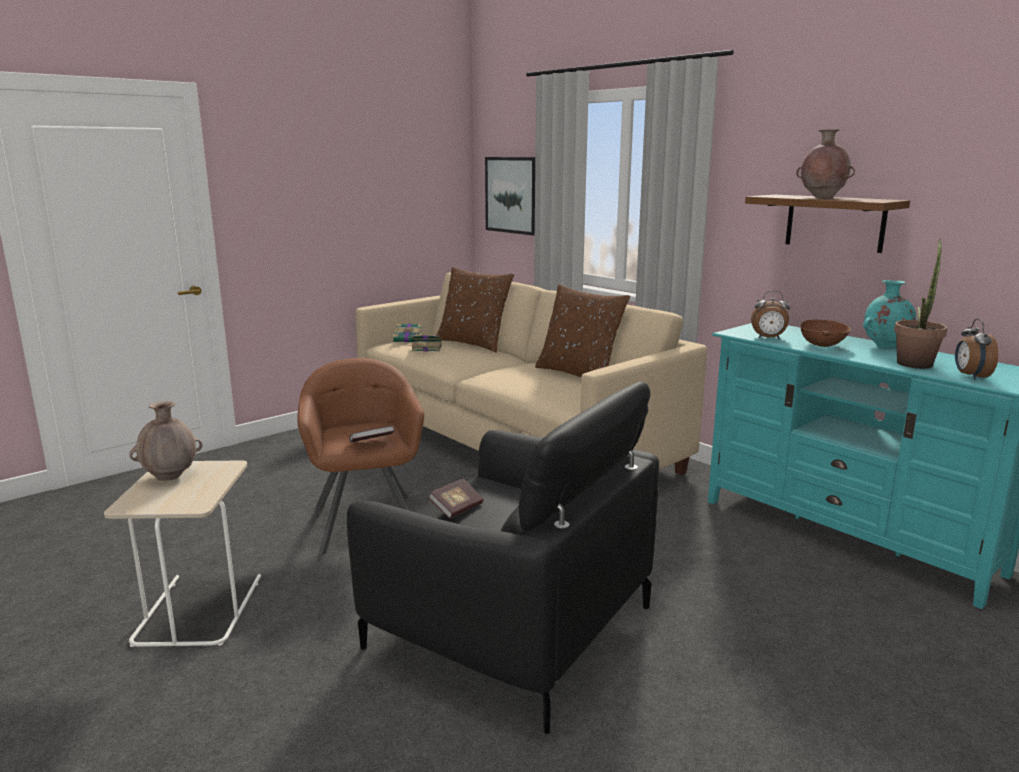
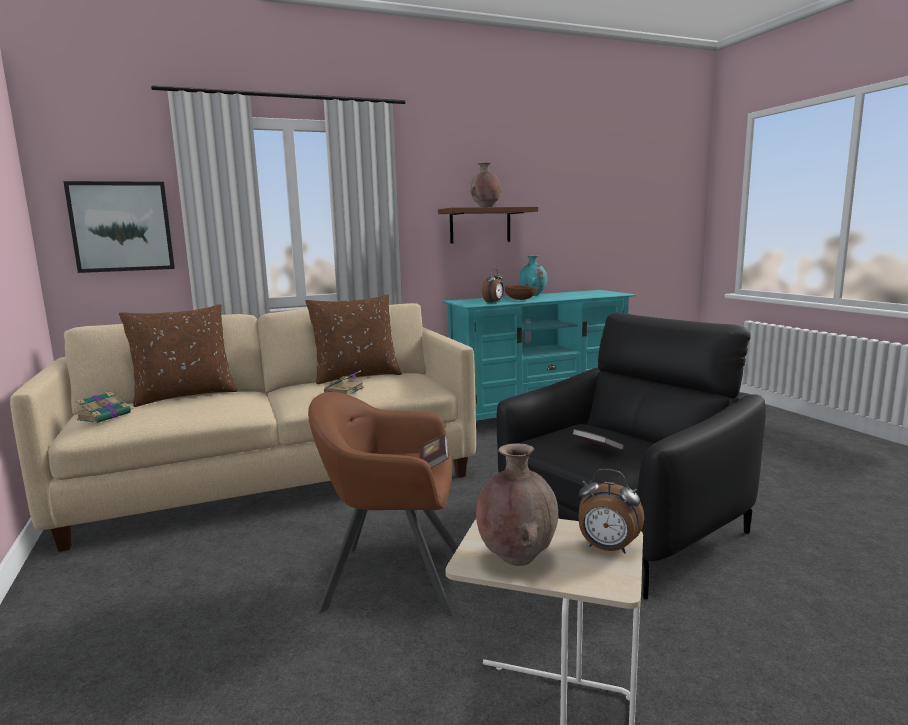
camera: 70 degrees left, 5 degrees down
(425, 348) = (165, 412): book -> book (344, 391)
(915, 362) = (568, 296): potted plant -> none
(970, 376) = (598, 294): alarm clock -> alarm clock (607, 549)

